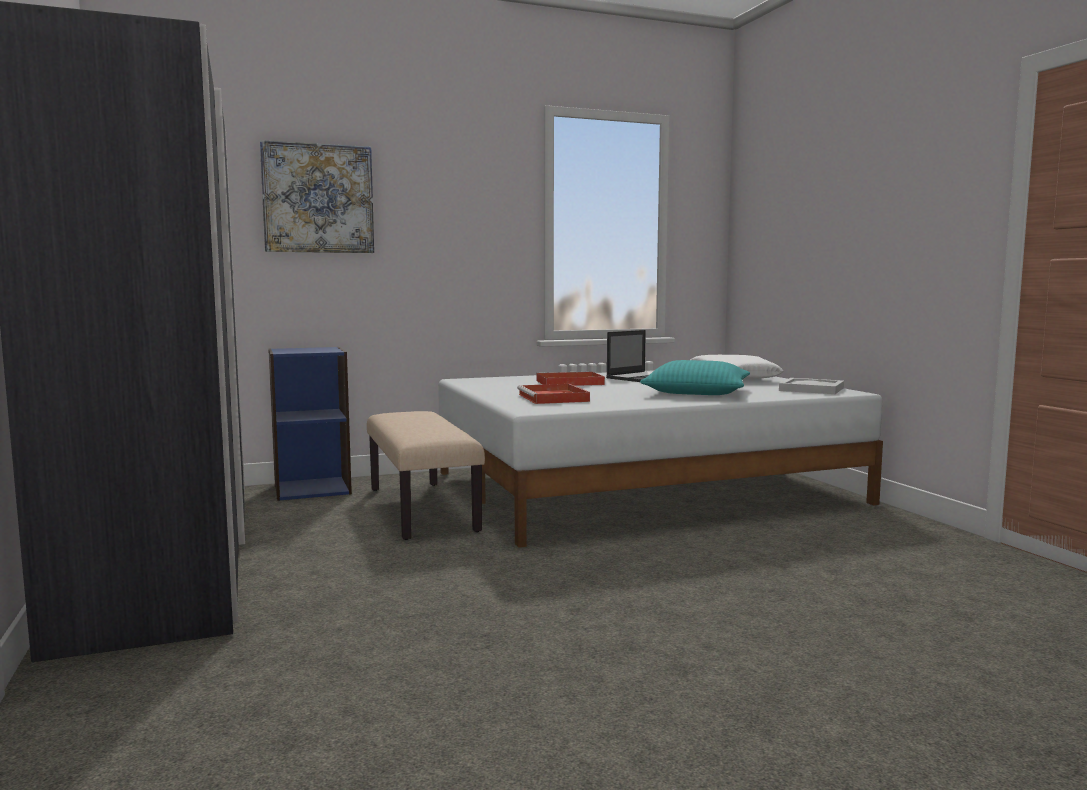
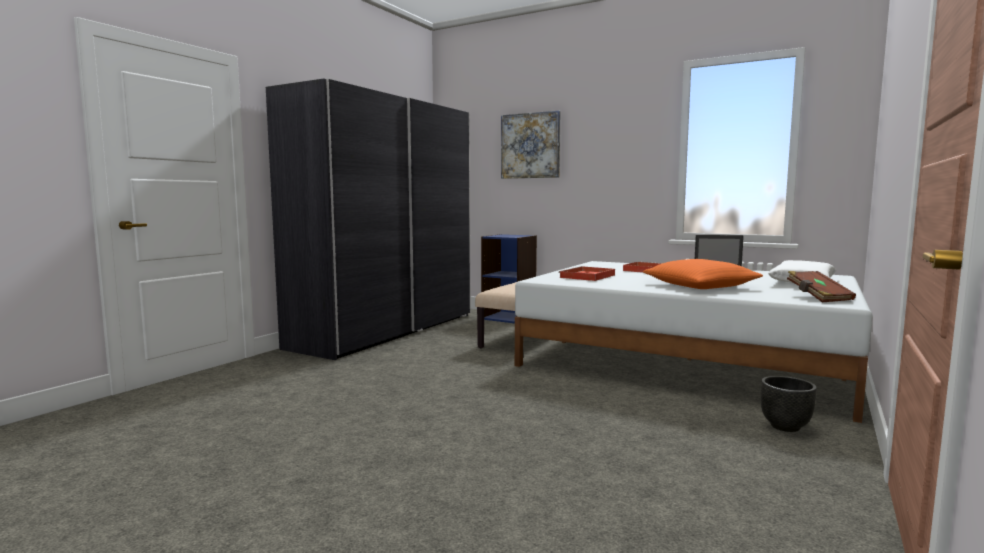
camera: 50 degrees right, 0 degrees up
(696, 392) = (700, 286): turquoise pillow -> orange pillow
(812, 389) = (818, 297): white tray -> brown book
(861, 524) = (784, 427): none -> black planter

